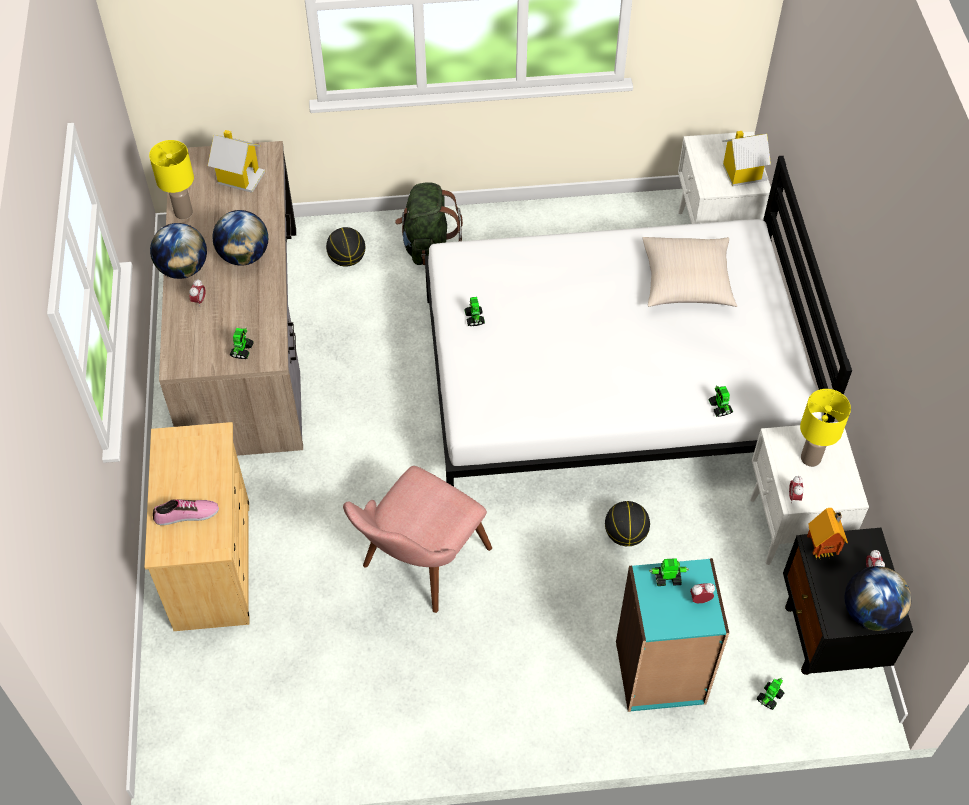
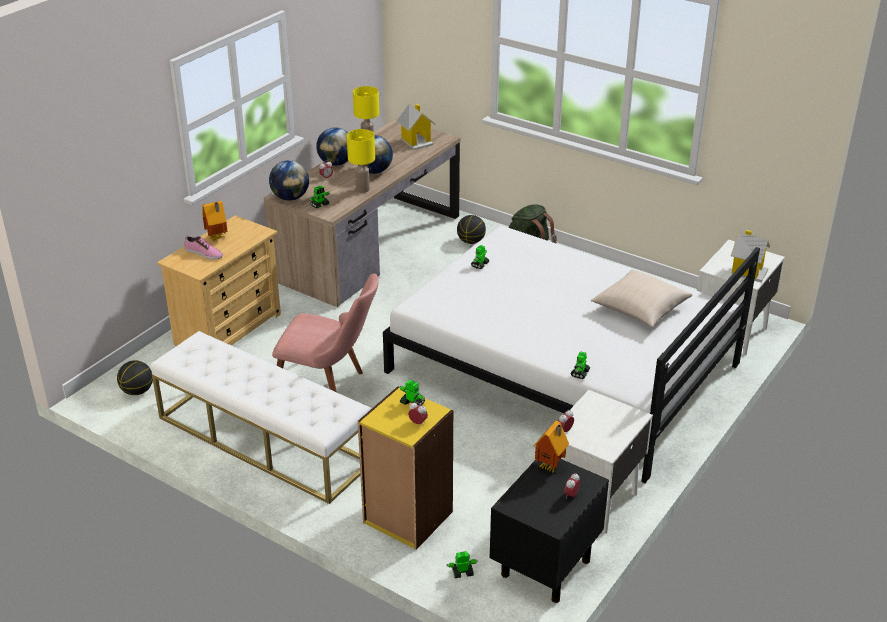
camera: 40 degrees right, 20 degrees down
(175, 481) = (217, 238): none -> toy house
(417, 568) = (330, 388): pink chair -> pink chair turned 150 degrees counterclockwise
(422, 686) = (263, 440): none -> white bench
(625, 535) = (473, 442): basketball -> basketball (137, 391)
(660, 673) = (407, 517): turquoise bookcase -> yellow bookcase
(811, 458) = (603, 420): yellow table lamp -> yellow table lamp (362, 189)
(870, 613) = (540, 513): globe -> globe (290, 197)

